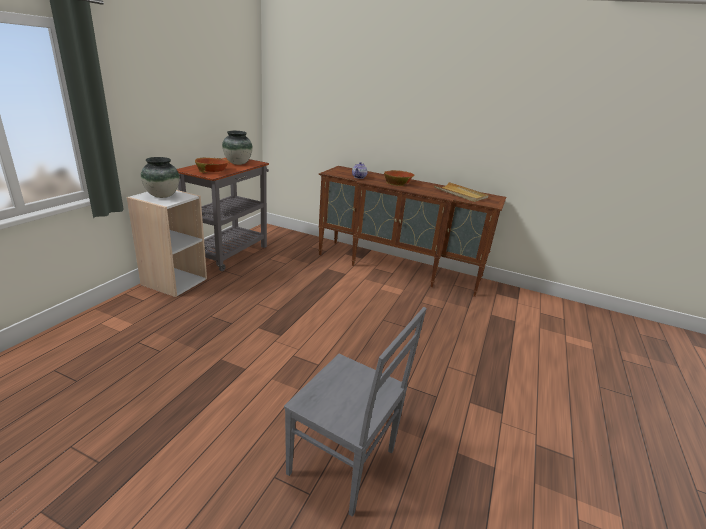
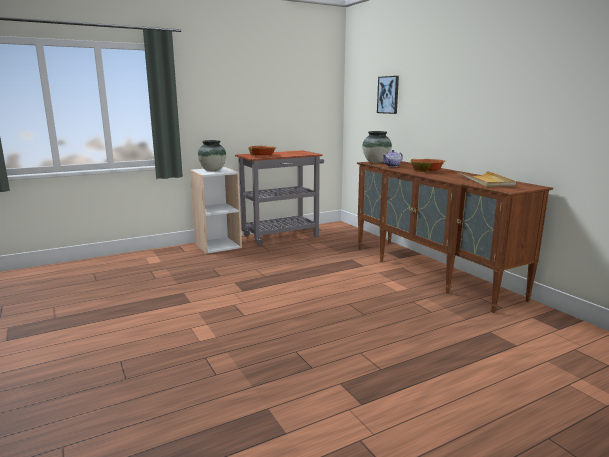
camera: 40 degrees right, 10 degrees down
(238, 163) = (294, 153): vase -> vase (376, 162)
(329, 100) = (388, 95): none -> picture
(344, 463) = (171, 374): grey chair -> none

